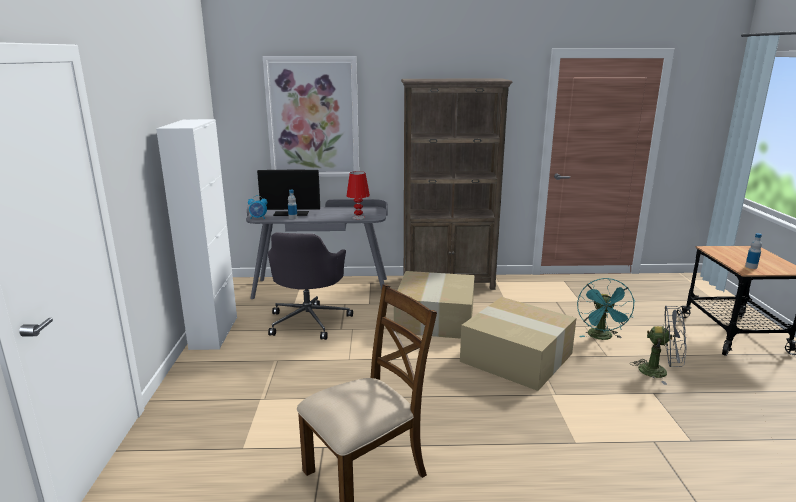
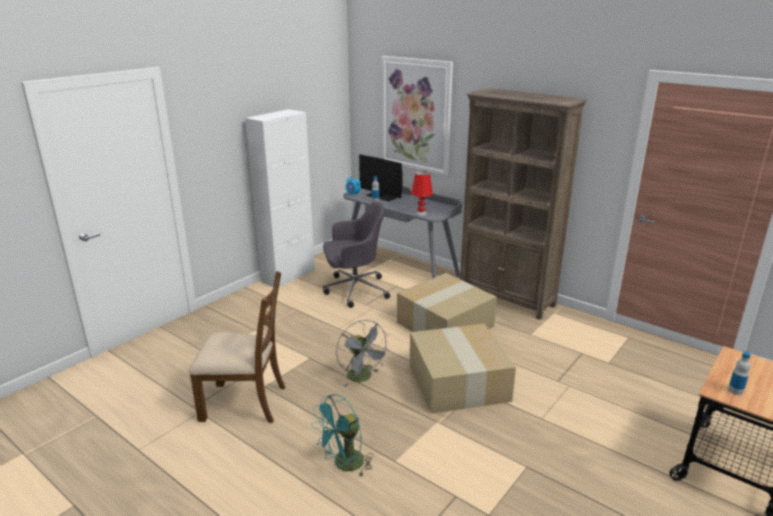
camera: 40 degrees right, 5 degrees up
(309, 321) = (354, 290): grey office chair -> grey office chair turned 150 degrees counterclockwise
(601, 337) = (567, 402): turquoise fan -> turquoise fan (344, 465)
(659, 371) = (568, 455): grey fan -> grey fan (363, 378)

